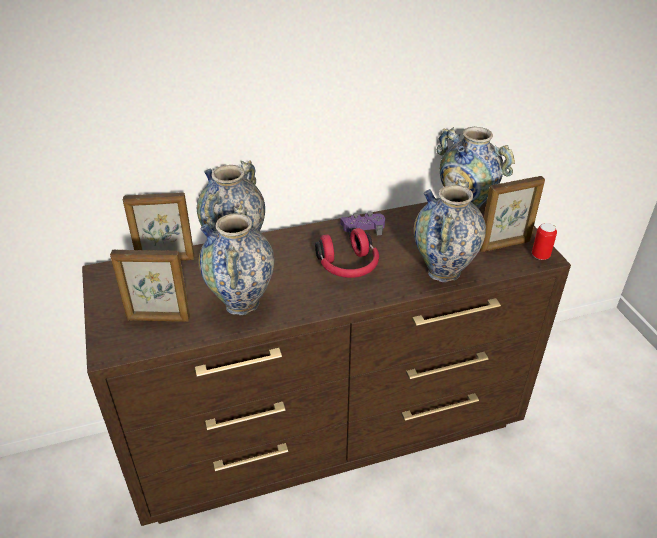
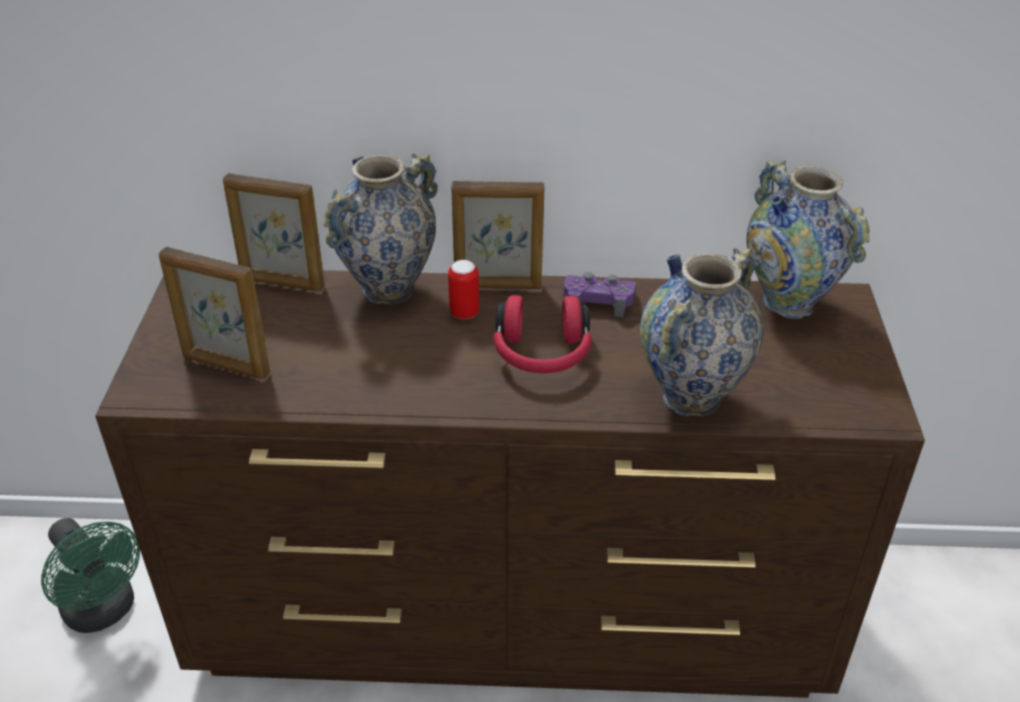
camera: 20 degrees right, 0 degrees up
(67, 507) = (105, 612): none -> green fan
(241, 303) = (352, 371): vase -> none
(504, 245) = (821, 380): picture frame -> picture frame (498, 286)
(540, 256) = (876, 412): can -> can (464, 313)

